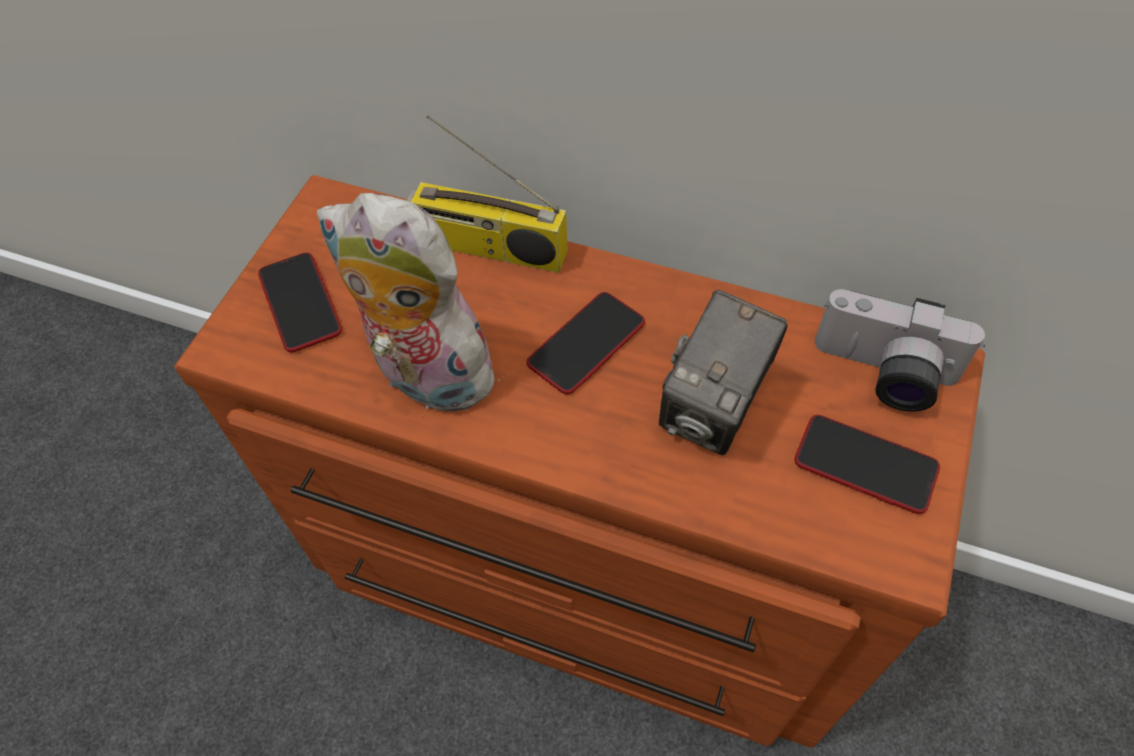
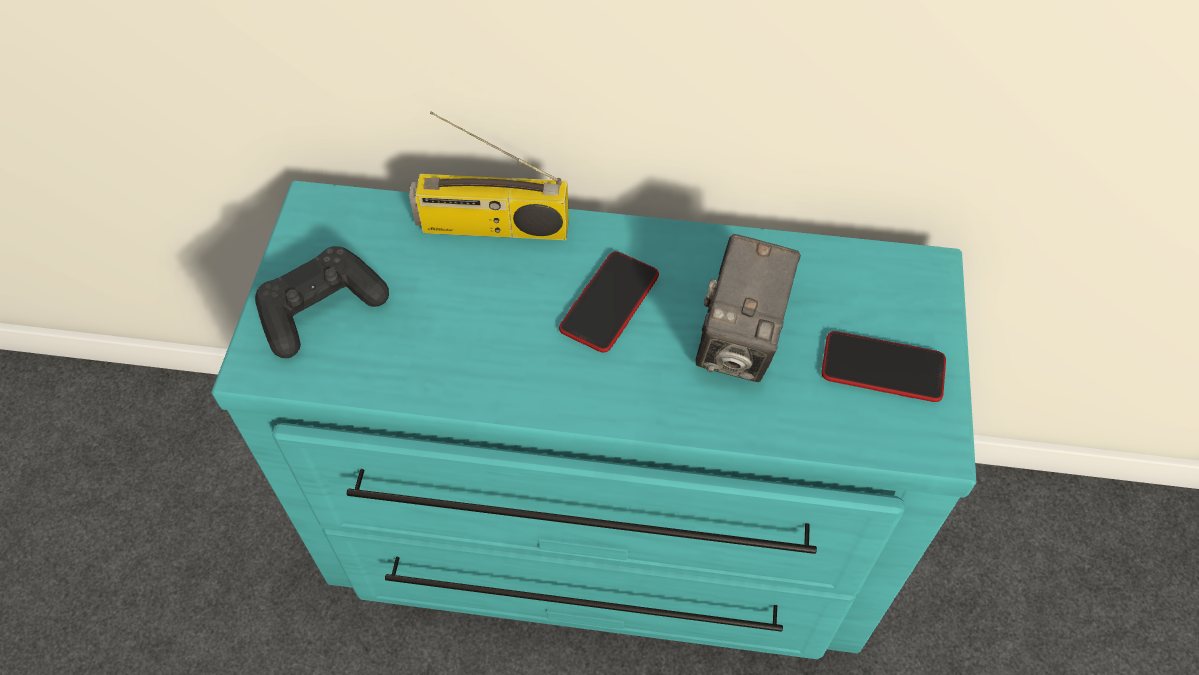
camera: 15 degrees left, 0 degrees up
(300, 303) = (321, 309): phone -> black game controller
(426, 376) = (466, 359): plush toy -> none
(578, 575) = (600, 537): brown dresser -> turquoise dresser
(882, 375) = (880, 286): camera -> none

